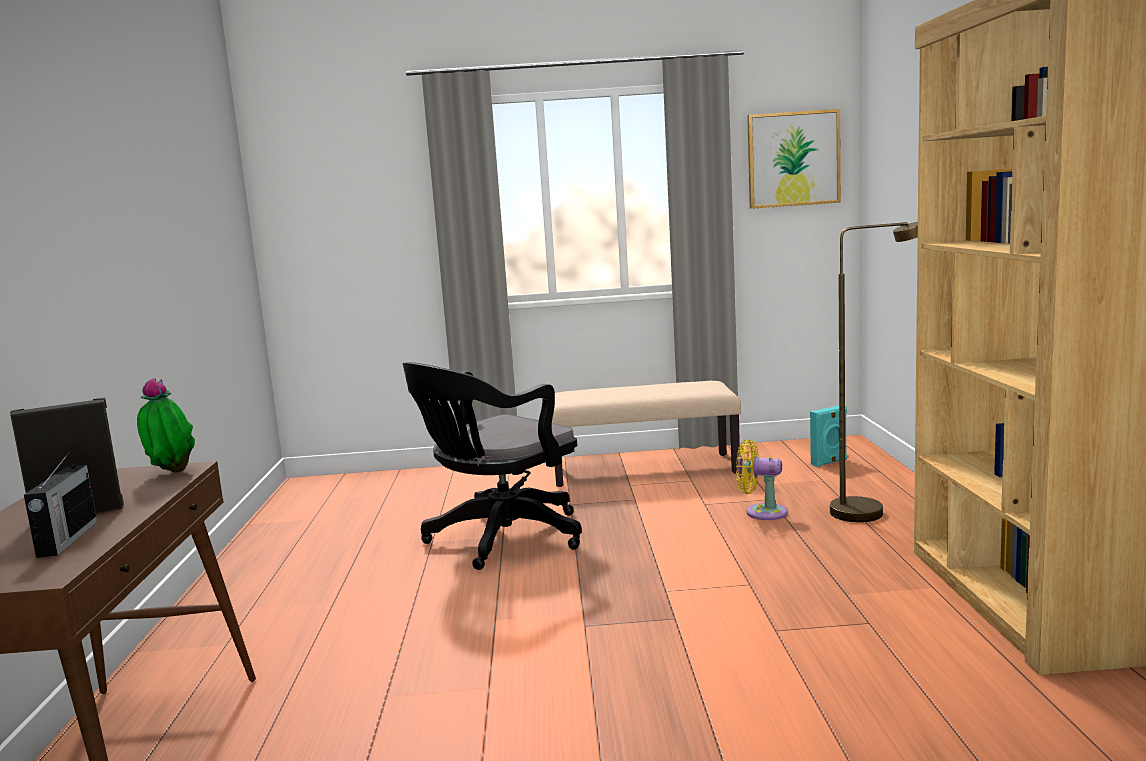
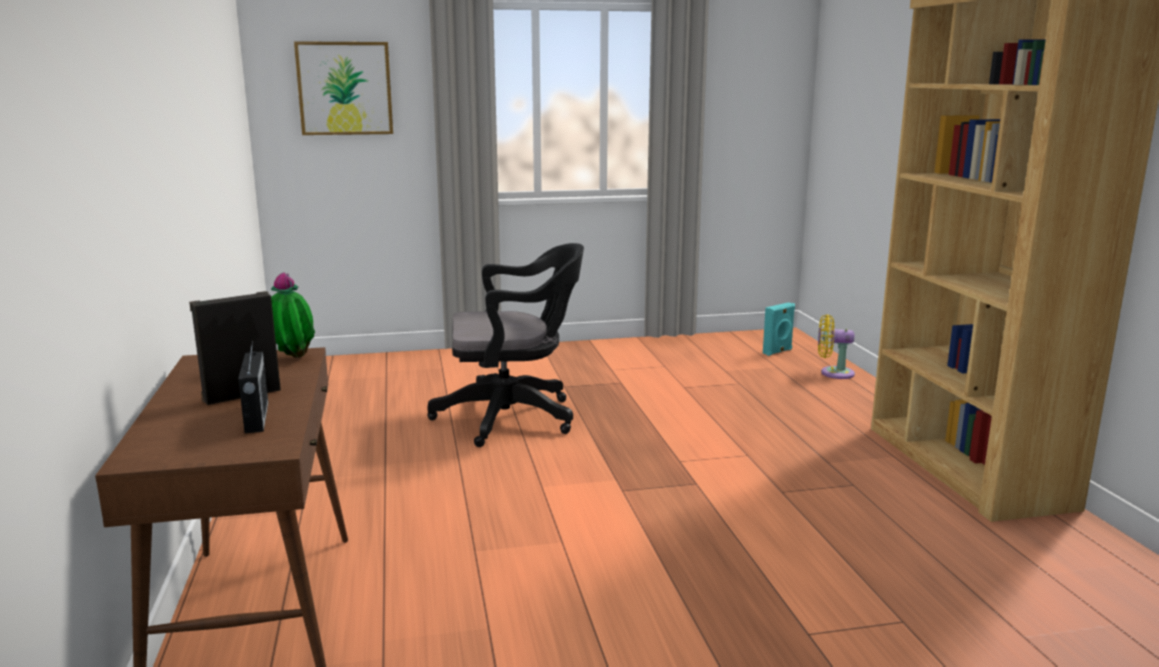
camera: 10 degrees left, 5 degrees up
(499, 539) = (513, 418): black office chair -> black office chair turned 135 degrees counterclockwise
(644, 470) = (619, 356): beige bench -> none
(761, 512) = (735, 395): yellow fan -> yellow fan (833, 373)
(793, 159) = (757, 80): picture -> picture (345, 88)
(869, 510) = (824, 394): brown floor lamp -> none

